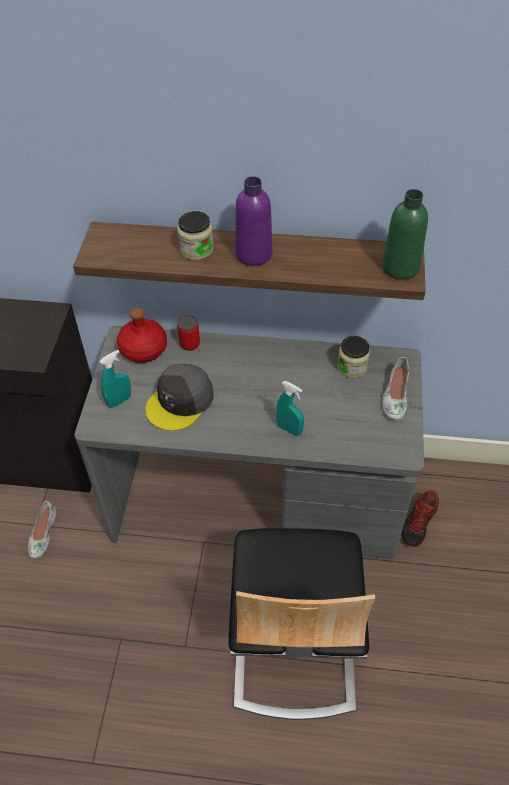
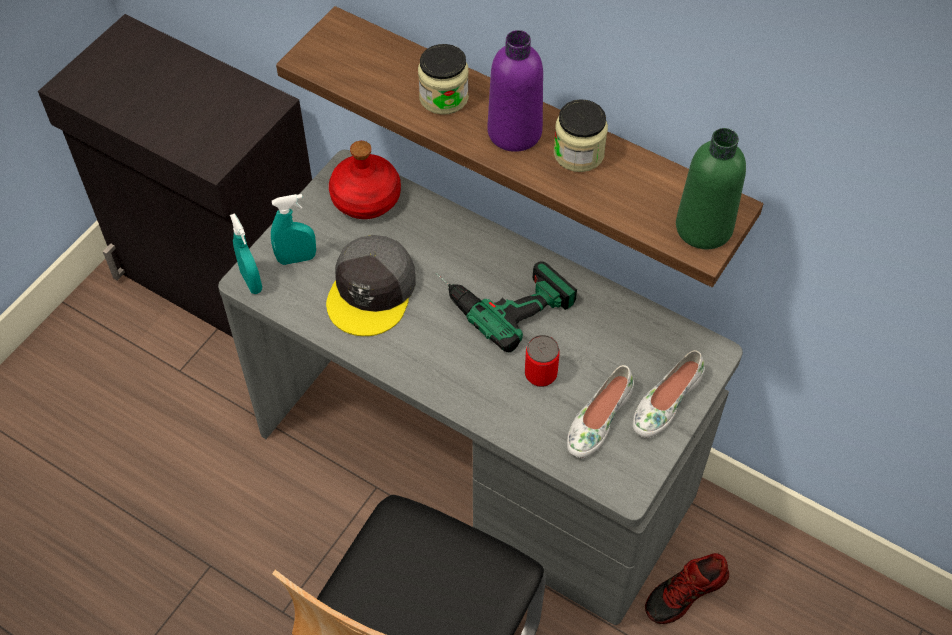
camera: 25 degrees right, 5 degrees up
(42, 533) = (182, 386): white shoe -> white shoe (597, 419)
(180, 402) = (372, 291): grey cap -> grey cap turned 45 degrees counterclockwise
(189, 344) = (430, 214): can -> can (540, 374)
(262, 373) = (501, 295): none -> power drill
(289, 429) = (491, 388): turquoise spray bottle -> turquoise spray bottle (251, 281)
(352, 367) = (630, 335): jar -> jar (578, 153)

